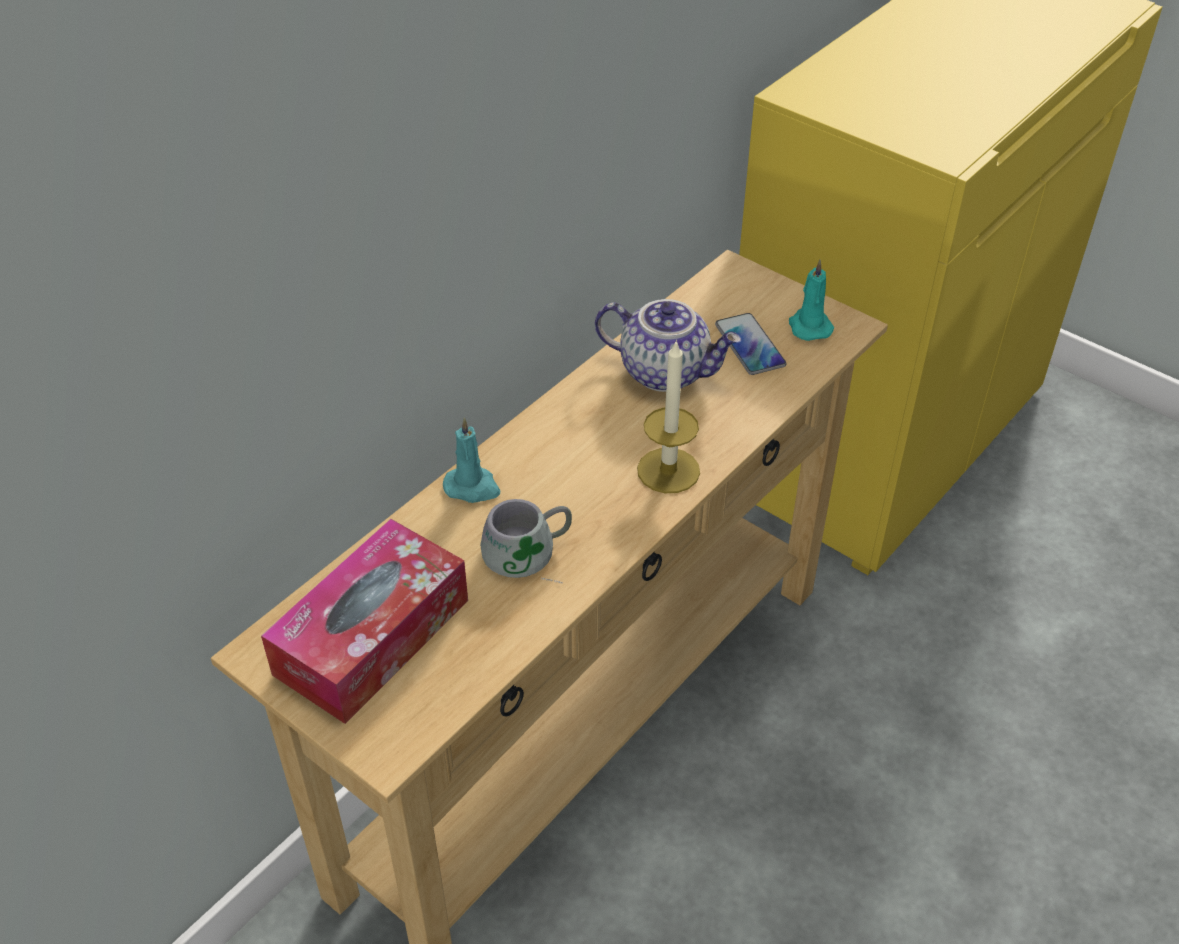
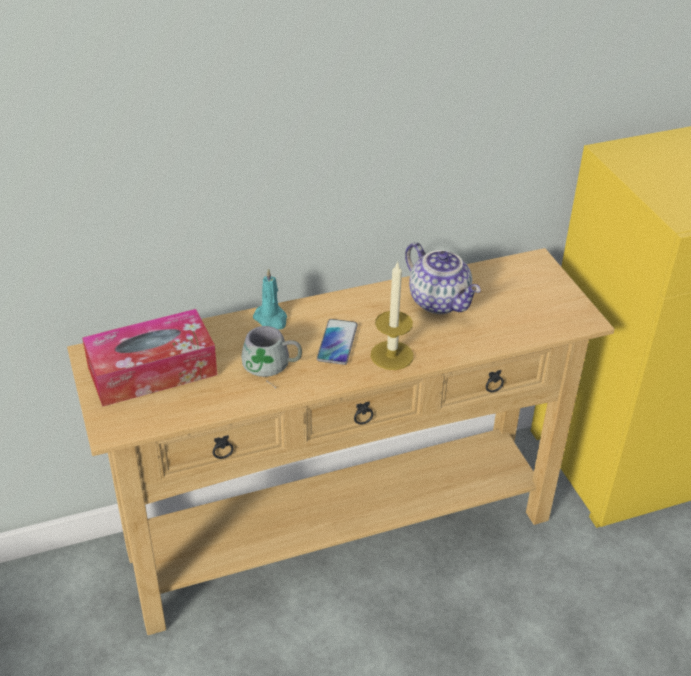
camera: 30 degrees right, 5 degrees down
(749, 345) = (507, 306): phone -> phone (337, 342)
(809, 326) = (557, 310): turquoise candle -> none

